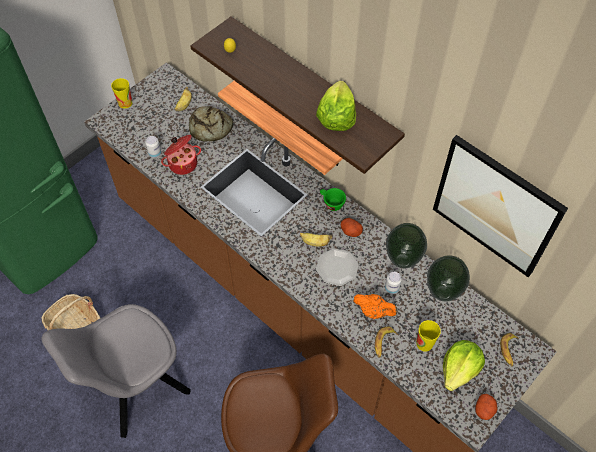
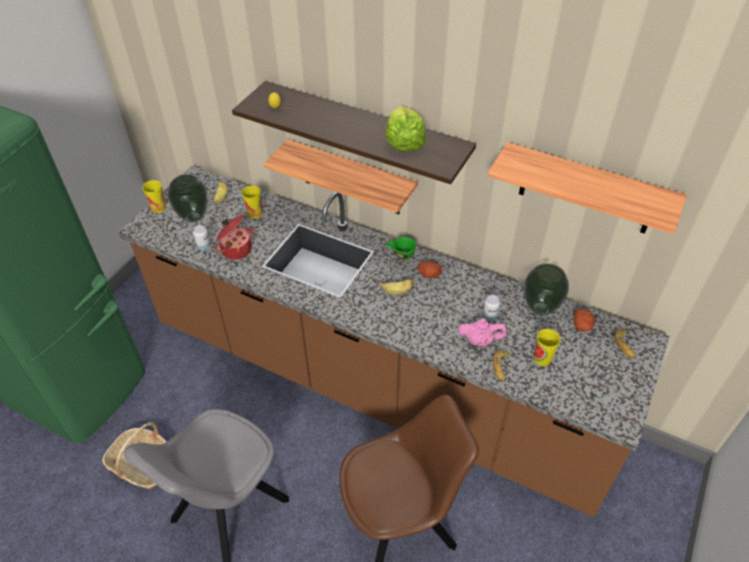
camera: 15 degrees left, 10 degrees down
(210, 128) = (254, 213): bread -> cup
(337, 267) = (428, 309): plate -> none
(374, 311) = (480, 341): orange teapot -> pink teapot
(403, 260) = (490, 289): vase -> vase (194, 217)
(459, 370) = (586, 374): lettuce -> none
(484, 410) = (626, 406): potato -> potato (582, 325)
(495, 206) = (586, 190): picture -> shelf

